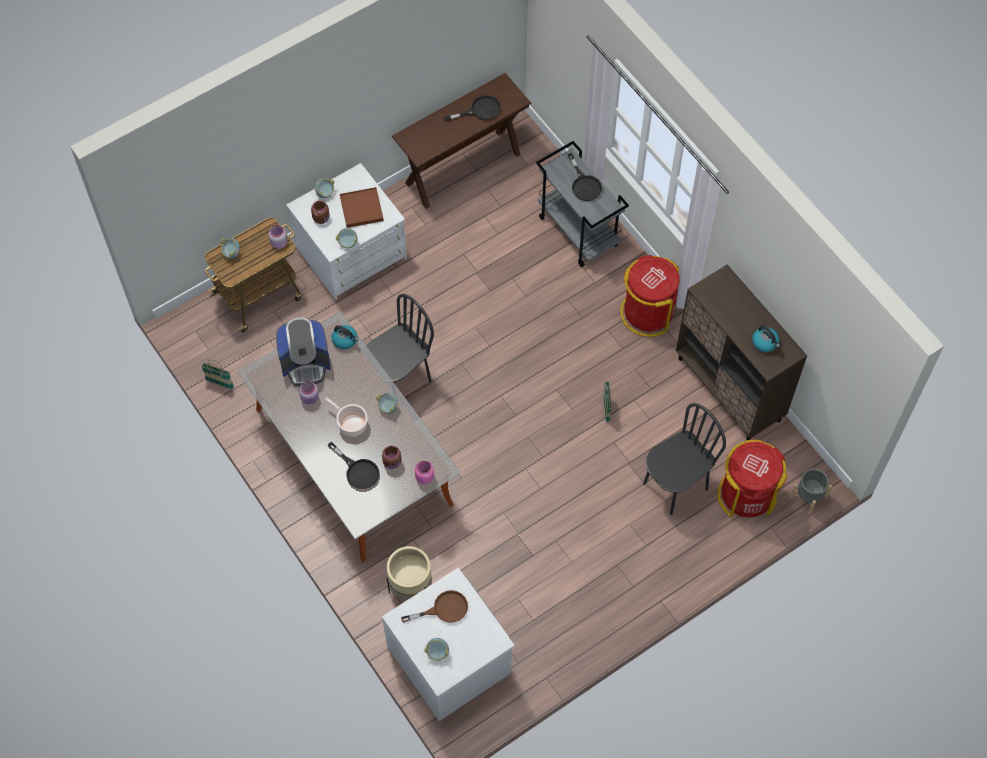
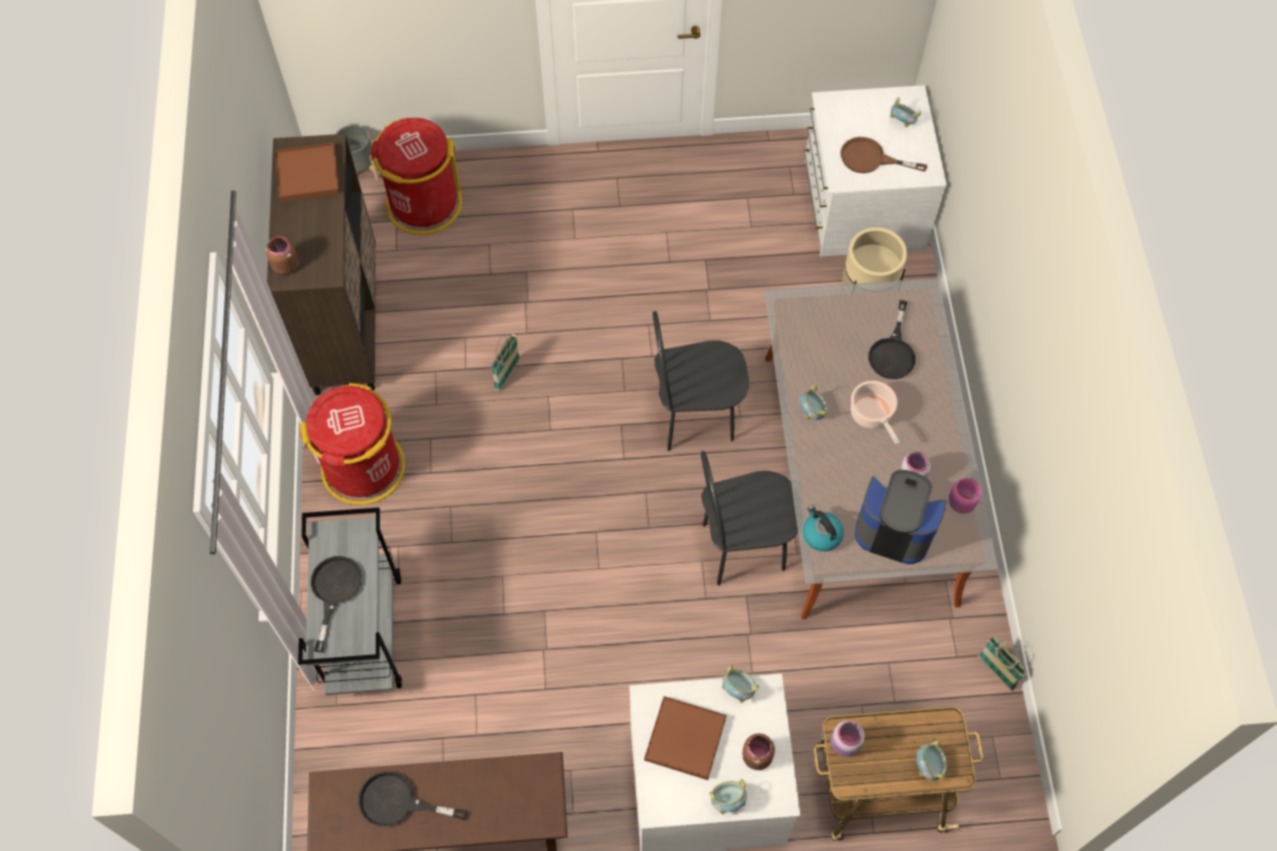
camera: 150 degrees left, 0 degrees up
(358, 471) = (893, 352): black frying pan -> black frying pan turned 150 degrees counterclockwise
(392, 462) = (843, 341): brown jar -> brown jar (285, 265)
(424, 476) = (812, 305): pink jar -> pink jar (960, 504)
(675, 486) = (494, 251): black chair -> black chair (695, 418)
(765, 342) = (308, 175): kettle -> brown tray

